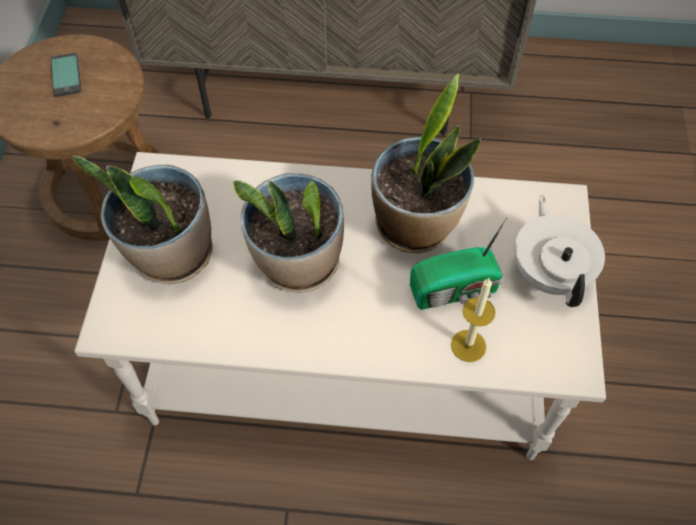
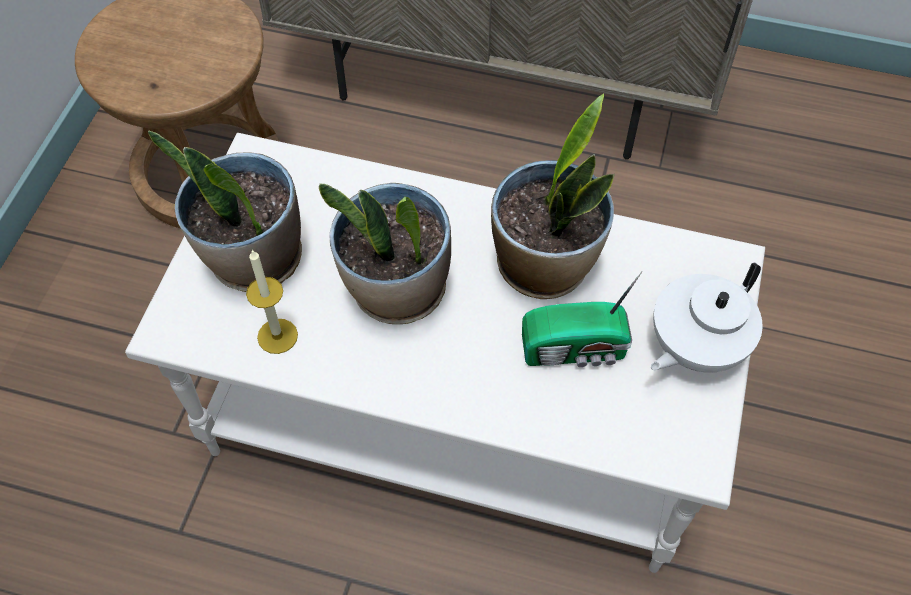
camera: 10 degrees right, 0 degrees up
(66, 75) = (175, 31): phone -> none
(468, 345) = (576, 417): candle -> candle (277, 336)
(550, 273) = (694, 346): white teapot -> white teapot turned 135 degrees counterclockwise

